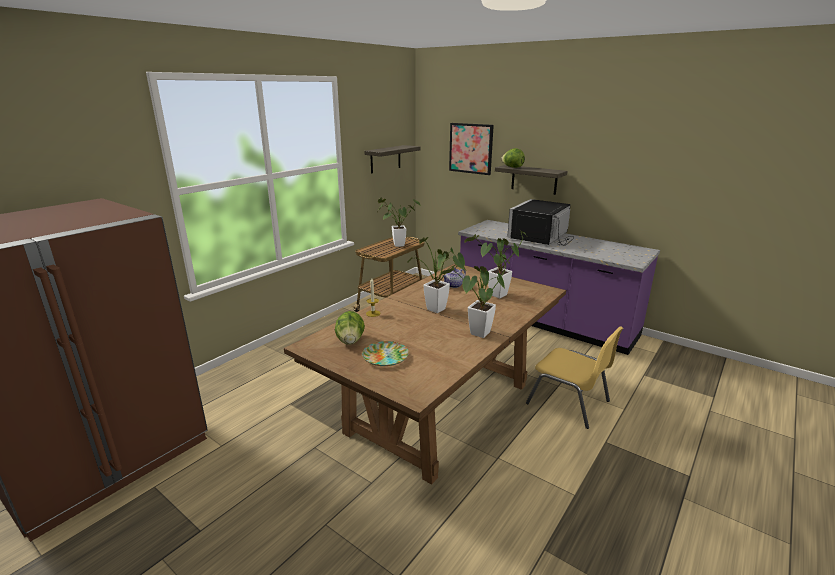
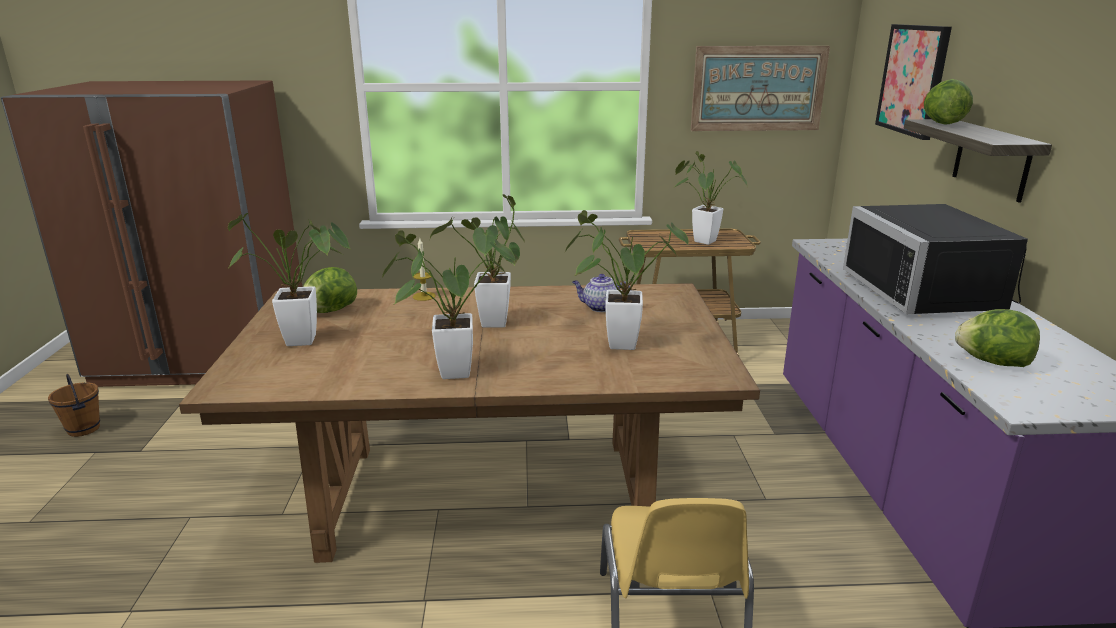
camera: 50 degrees right, 0 degrees up
(109, 559) = (84, 429): none -> brown bucket
(385, 159) = (758, 88): shelf -> picture
(386, 356) = (309, 340): plate -> potted plant
(542, 237) = (930, 292): black microwave -> black microwave turned 90 degrees counterclockwise
(603, 253) = (992, 362): none -> lettuce

